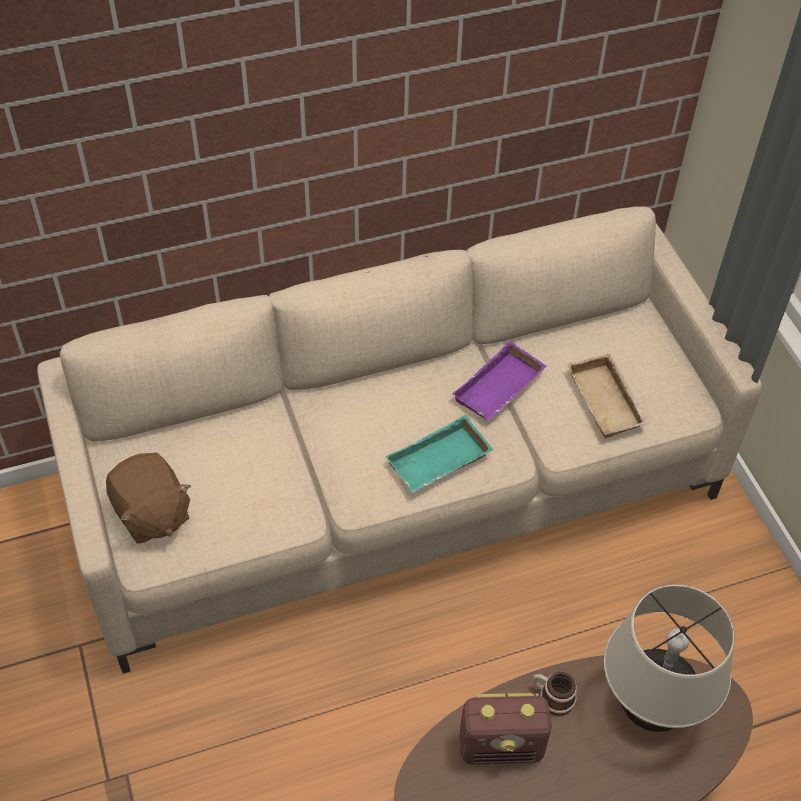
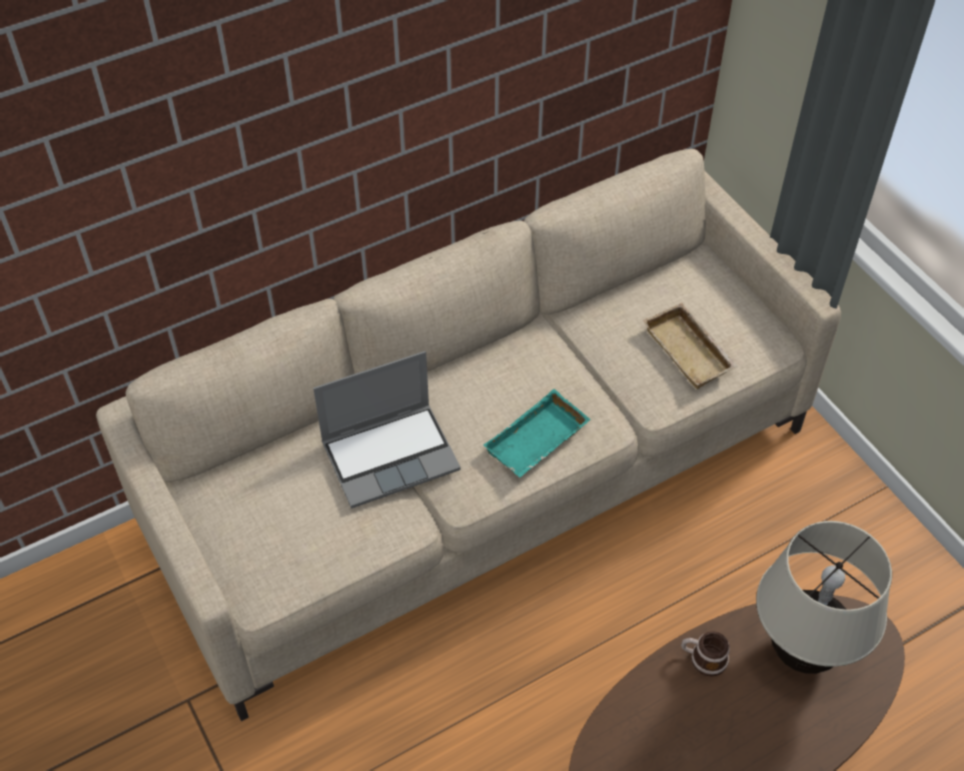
camera: 10 degrees left, 0 degrees up
(151, 514) = (253, 547): brown plush toy -> none
(299, 451) = (391, 455): none -> laptop
(500, 390) = (580, 357): purple tray -> none
(501, 747) = (666, 719): radio -> none

